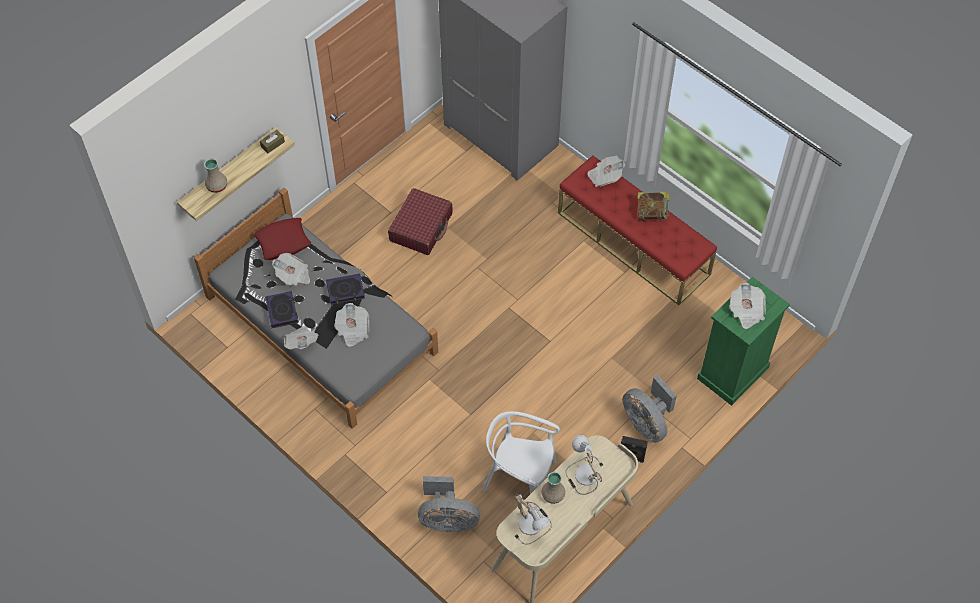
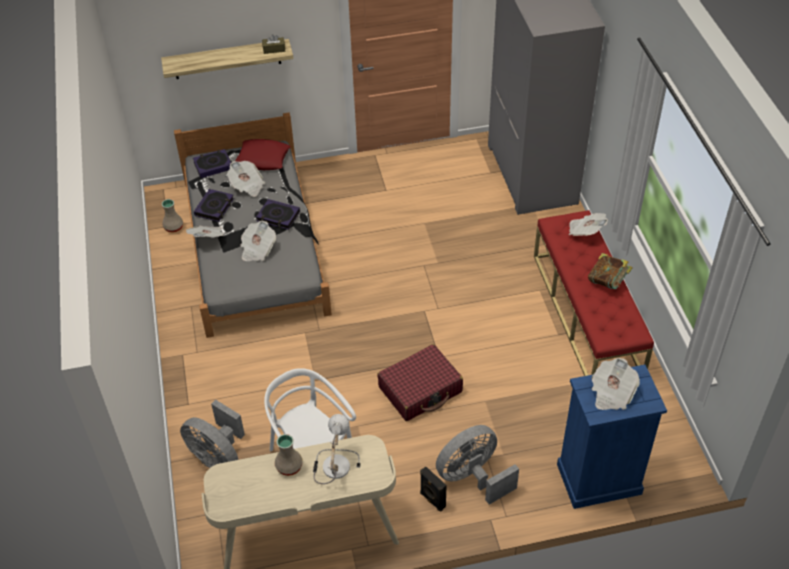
camera: 35 degrees right, 10 degrees down
(216, 185) = (202, 59): beige vase -> beige vase (173, 227)
(244, 271) = (213, 165): none -> book
(421, 227) = (401, 212): red suitcase -> red suitcase (420, 390)
(533, 524) = (247, 482): table lamp -> none
(646, 423) = (473, 477): grey fan -> grey fan turned 60 degrees clockwise
(732, 373) = (598, 479): green dresser -> blue dresser

